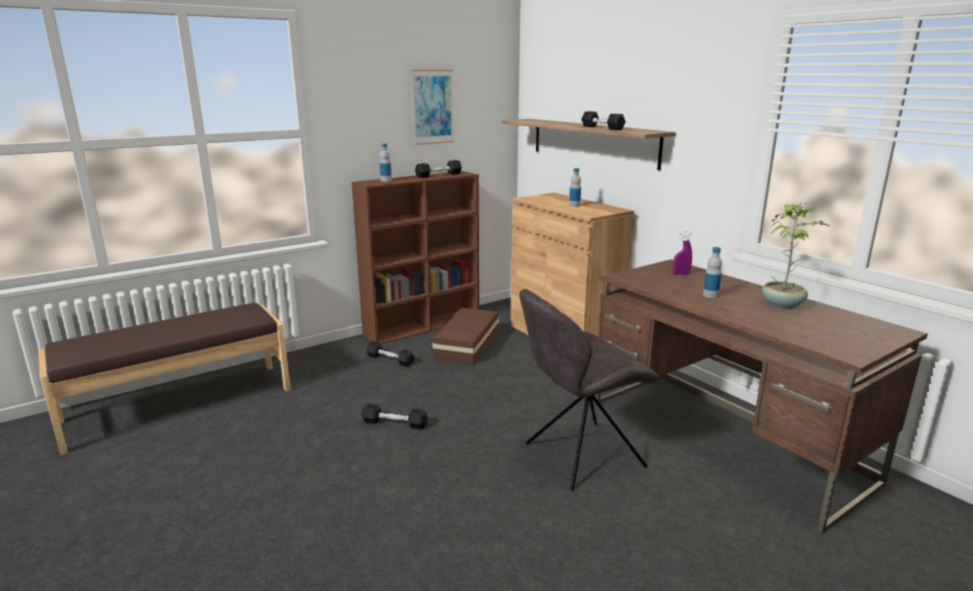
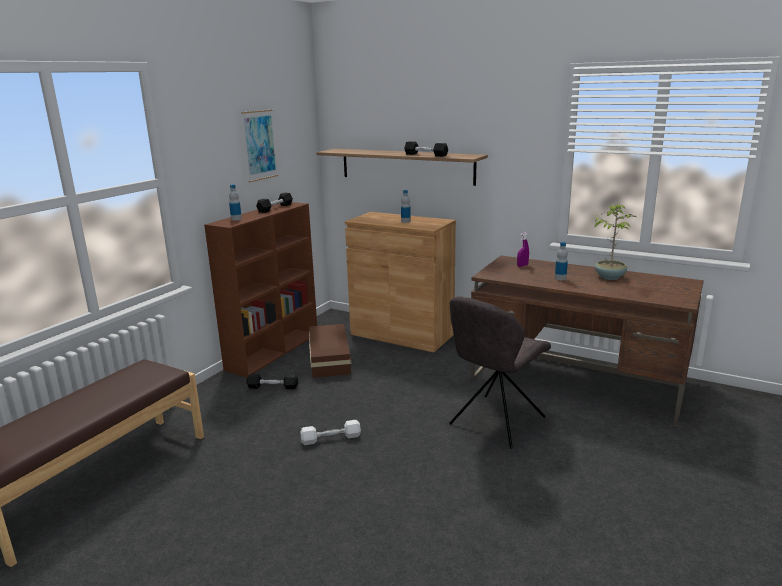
camera: 25 degrees left, 0 degrees up
(395, 423) = (331, 438): black dumbbell -> white dumbbell

